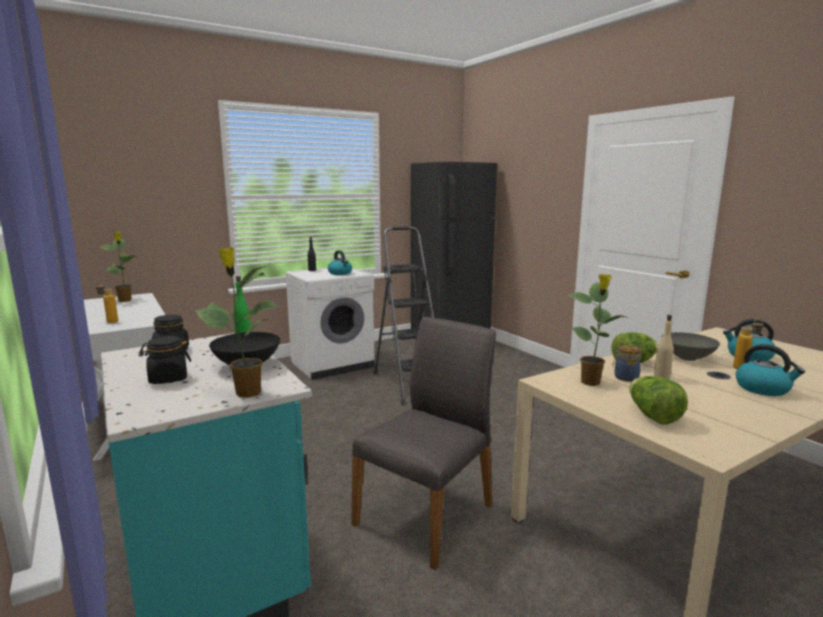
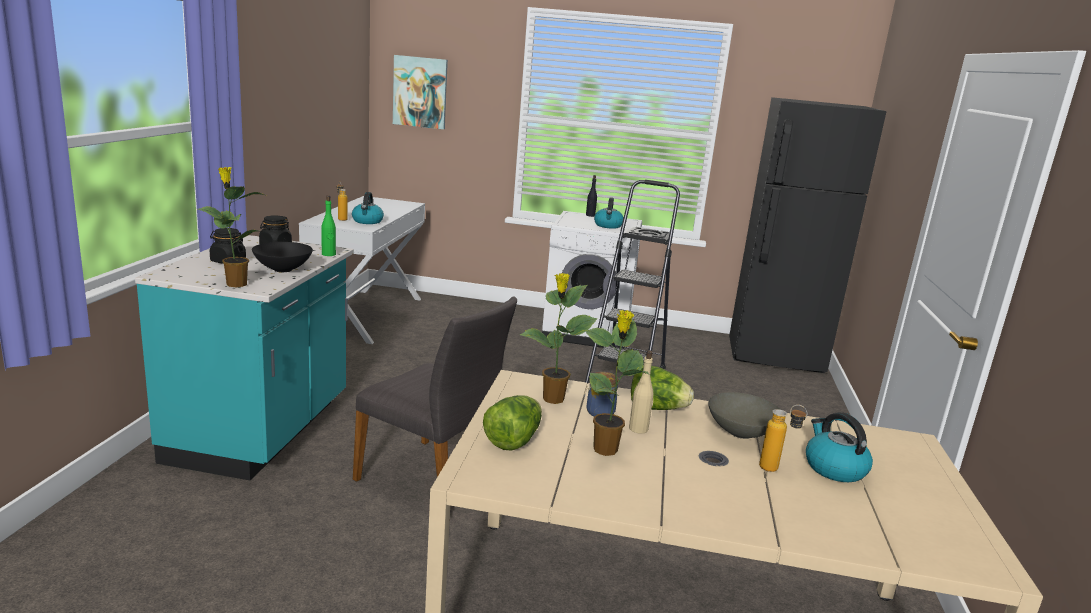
camera: 40 degrees right, 5 degrees up
(118, 185) = (420, 92): none -> picture
(125, 300) = (391, 205): potted plant -> potted plant (606, 450)
(427, 514) = (434, 480): grey chair -> grey chair turned 45 degrees clockwise
(763, 389) = (714, 488): kettle -> kettle (367, 221)

